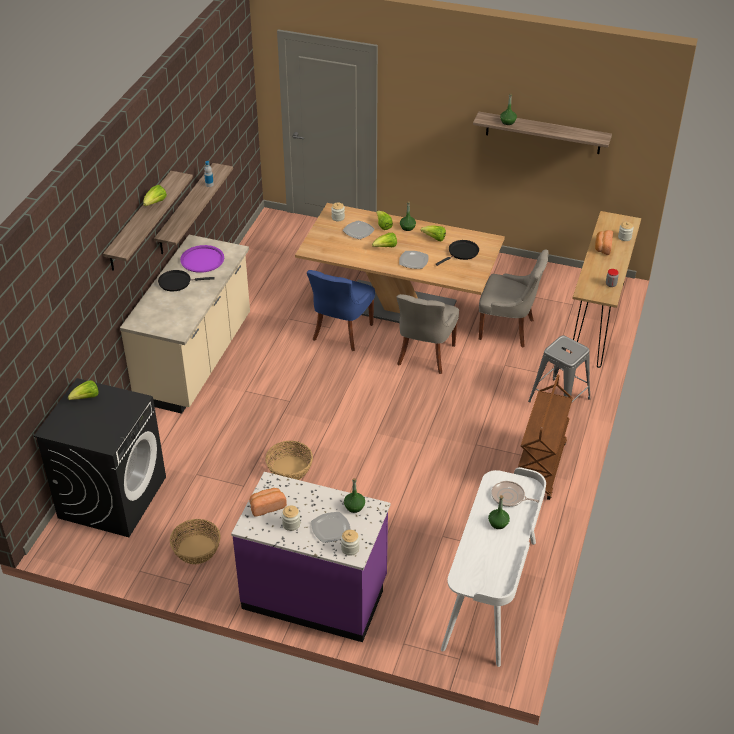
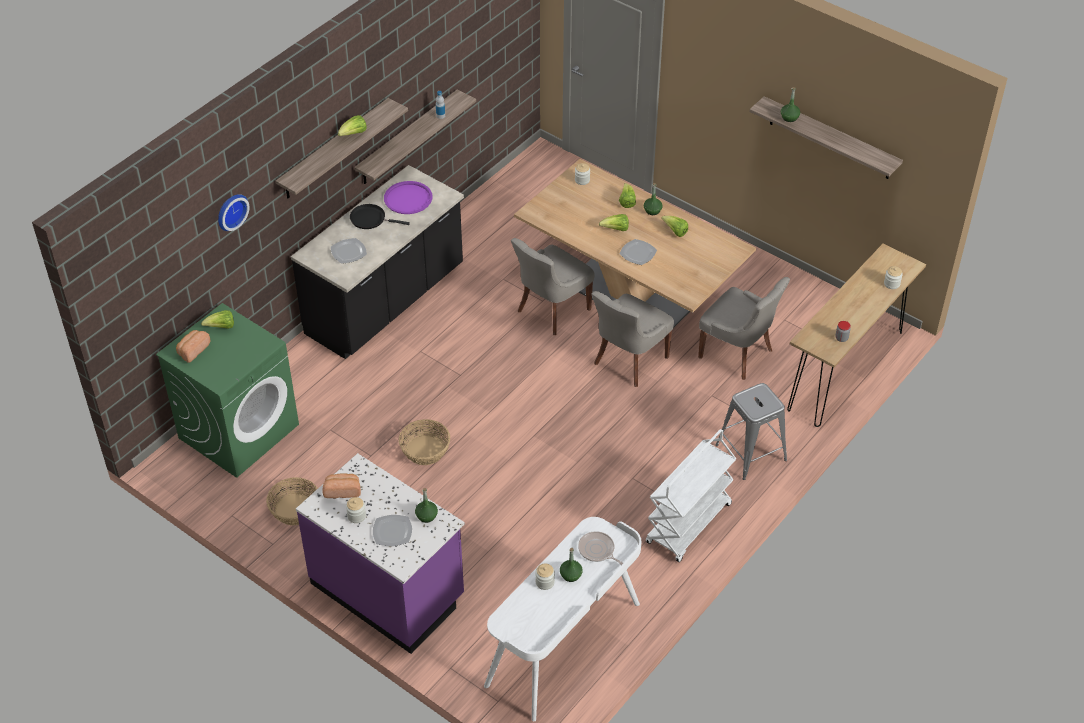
camera: 20 degrees right, 5 degrees up
(74, 285) = (230, 211): none -> wall clock
(112, 497) = (239, 430): black washing machine -> green washing machine
(196, 360) = (386, 302): beige counter -> black counter
(341, 333) = (551, 310): blue chair -> grey chair
(350, 548) = (400, 558): jar -> jar (545, 582)
(358, 231) = (596, 202): plate -> plate (348, 252)
(462, 253) = (696, 256): black frying pan -> none
(541, 468) = (689, 525): brown cart -> white cart
(602, 247) = (858, 290): bread -> bread (193, 350)

